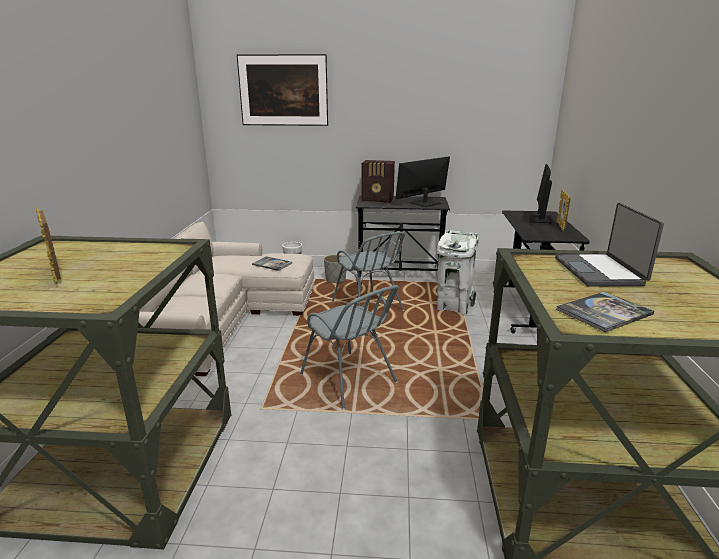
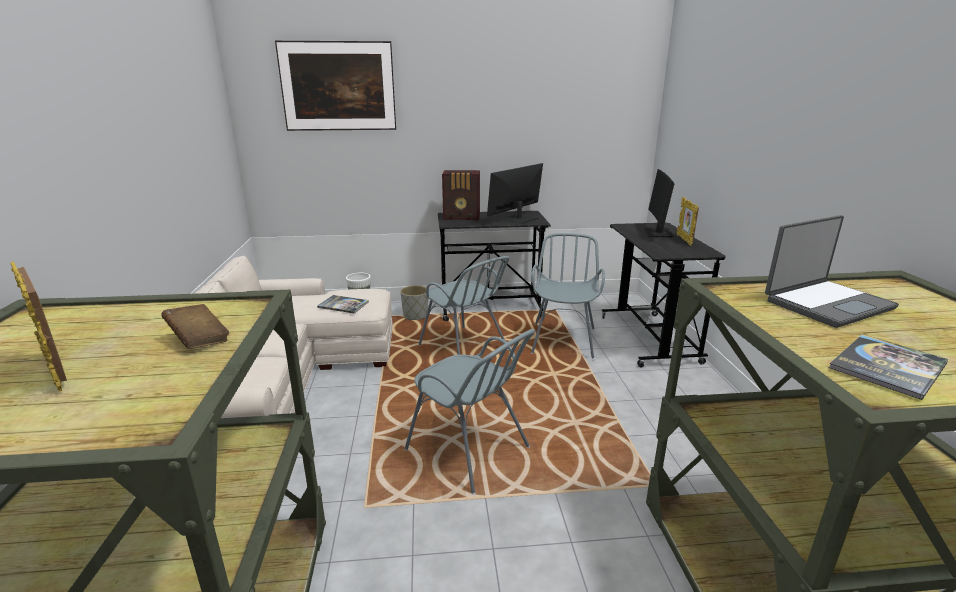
camera: 10 degrees left, 0 degrees up
(142, 264) = (199, 339): none -> brown book
(453, 306) = (563, 339): white trash can -> grey chair
(600, 271) = (826, 303): laptop -> laptop turned 105 degrees counterclockwise

